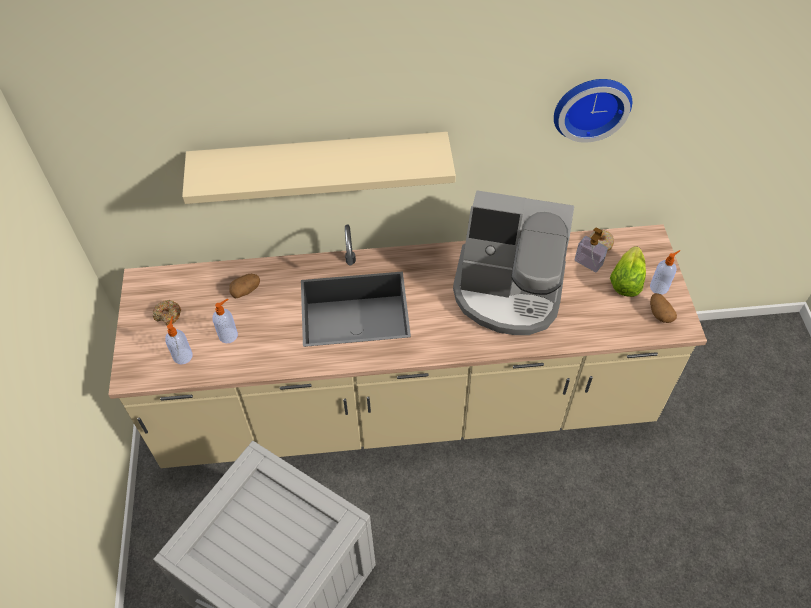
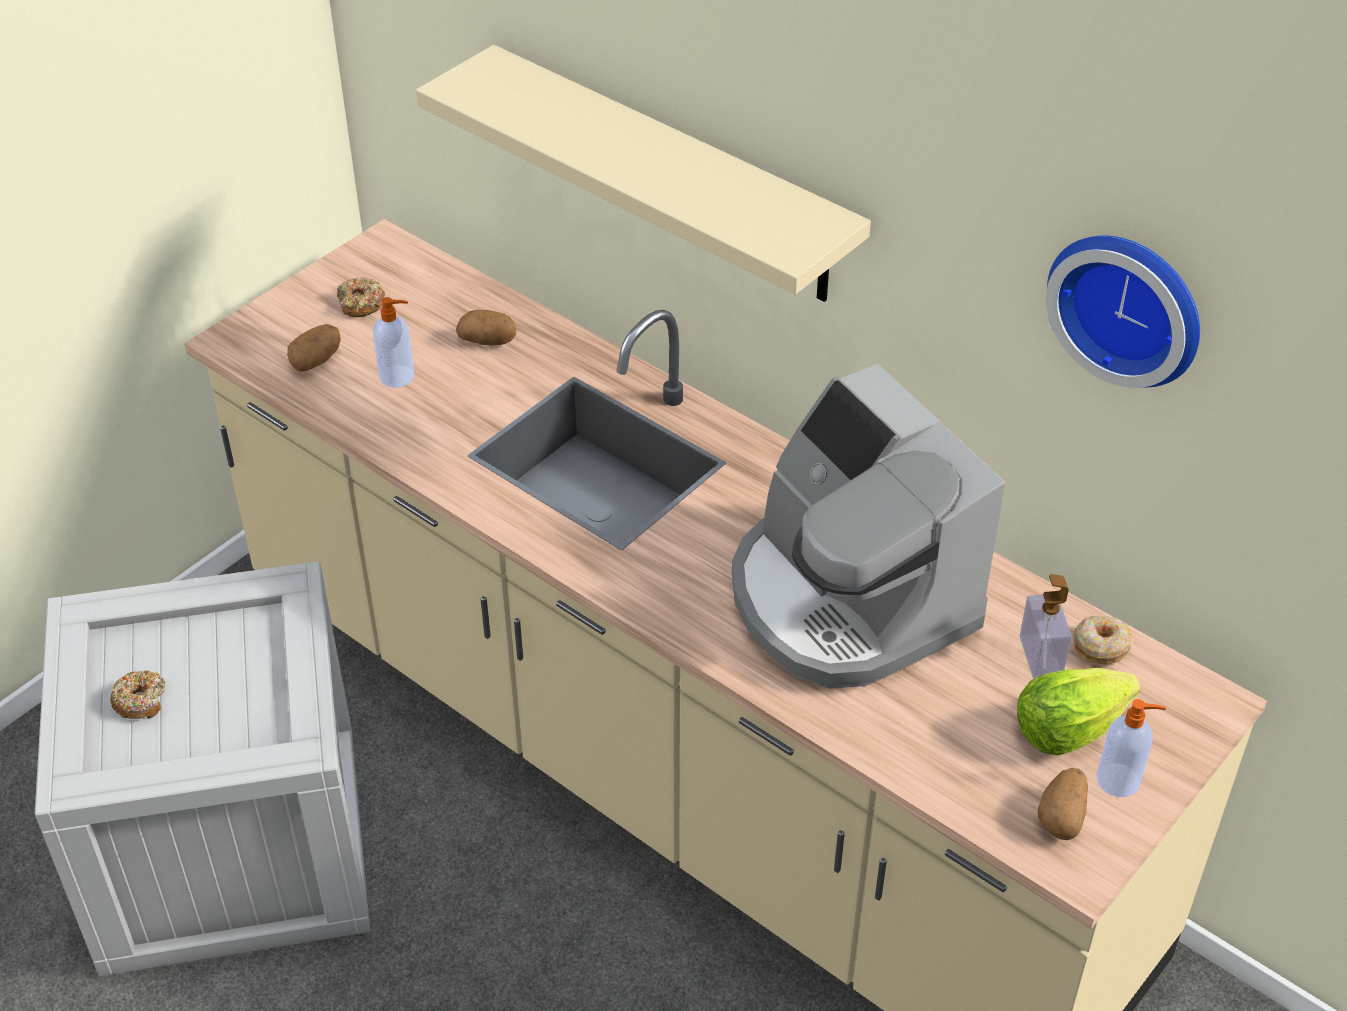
camera: 45 degrees right, 10 degrees down
(183, 355) = (316, 361): soap dispenser -> potato
(251, 563) = (140, 701): none -> donut

